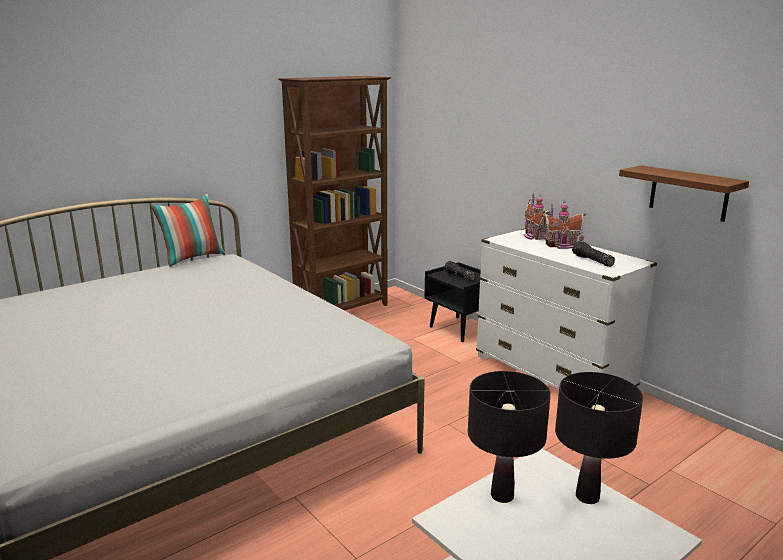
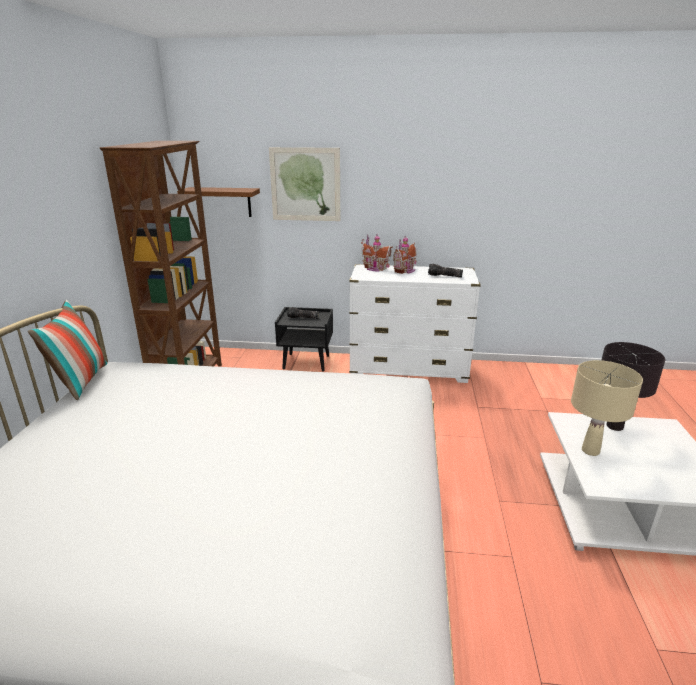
camera: 45 degrees left, 5 degrees up
(489, 129) = (305, 184): none -> picture
(502, 495) = (590, 451): black table lamp -> beige table lamp
(688, 193) = (492, 215): brown shelf -> brown shelf (225, 202)

